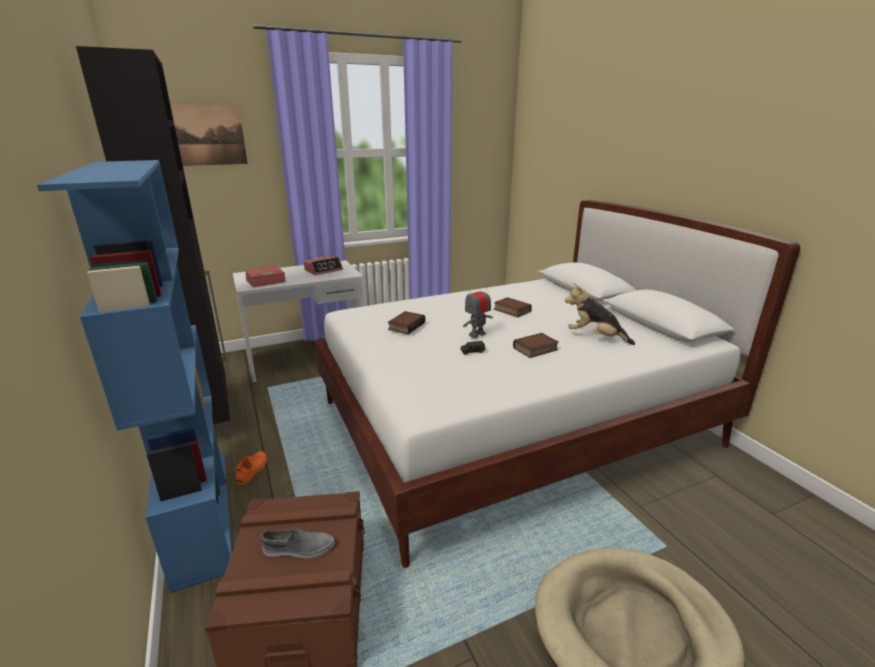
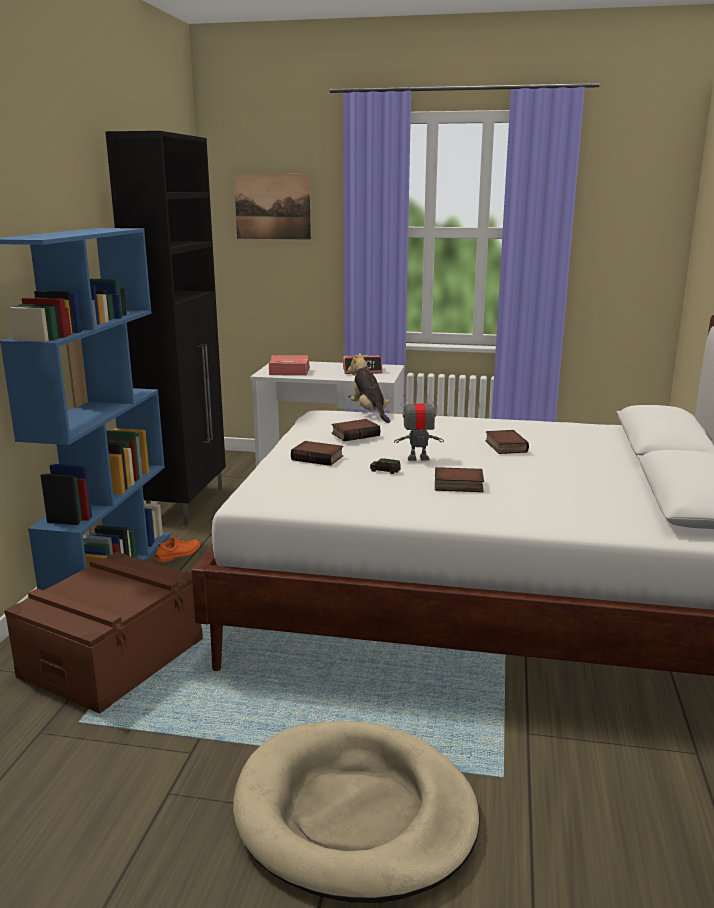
camera: 35 degrees right, 5 degrees down
(299, 549) = (108, 593): grey shoe -> none
(409, 354) = (318, 457): none -> book
(595, 337) = (559, 493): plush toy -> plush toy (369, 413)

